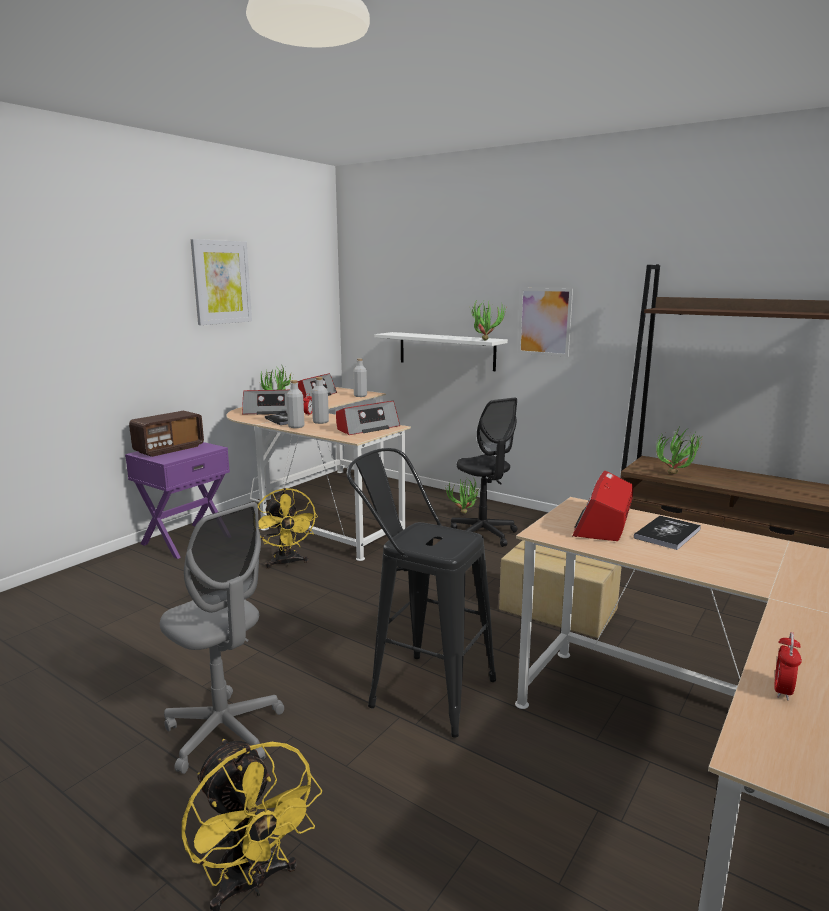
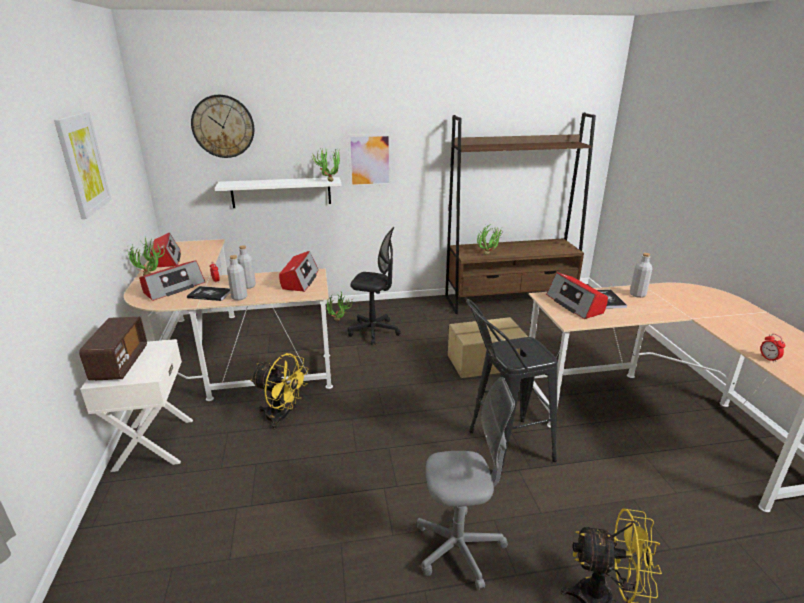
camera: 45 degrees left, 10 degrees up
(185, 540) = (153, 444): purple nightstand -> white nightstand
(360, 396) = (210, 247): grey bottle -> grey bottle (637, 294)
(402, 274) = (223, 126): none -> wall clock

